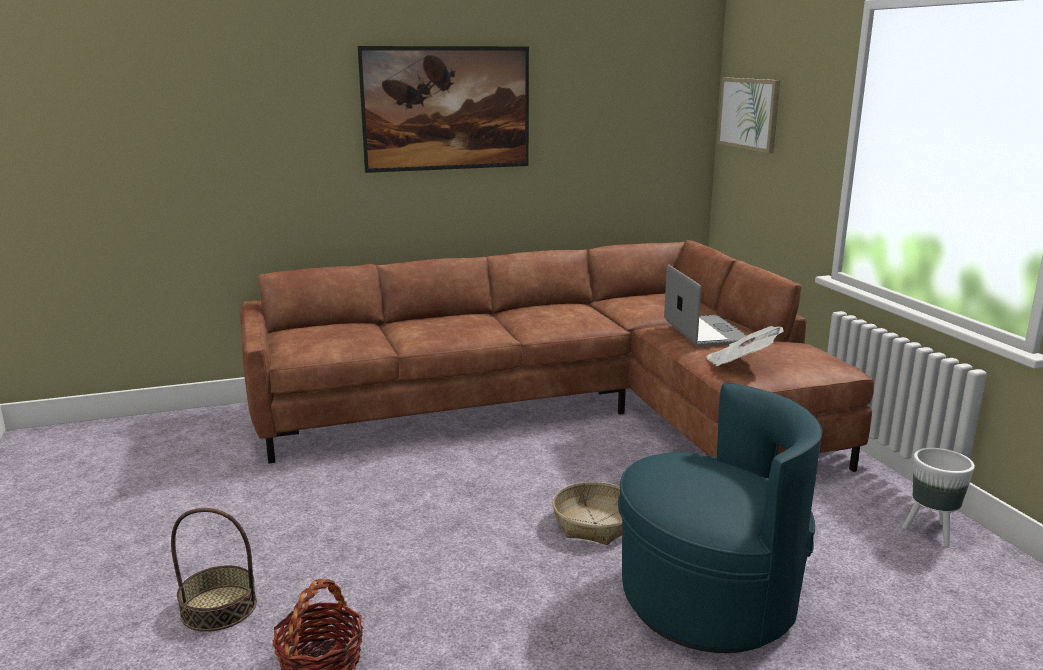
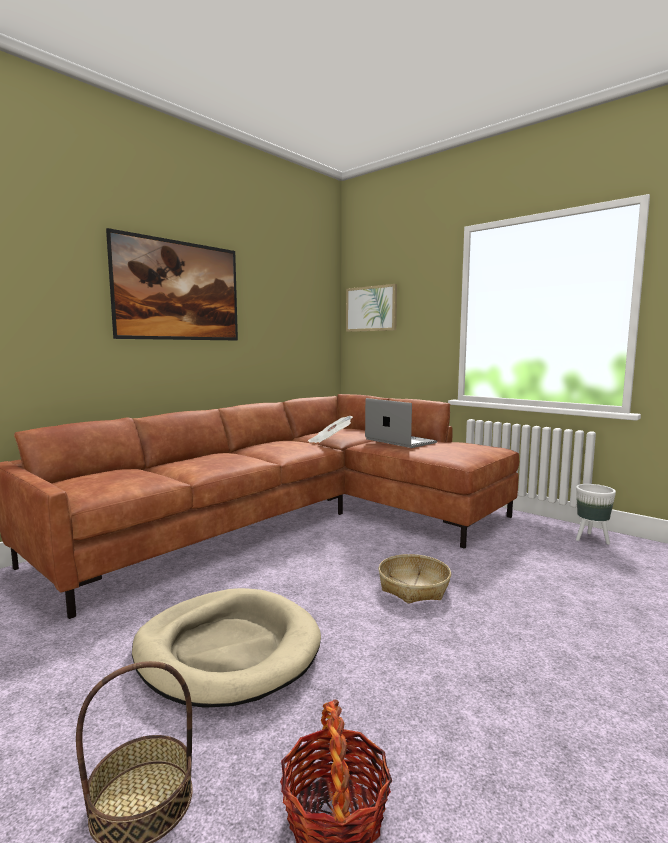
camera: 30 degrees left, 10 degrees down
(360, 528) = (228, 650): none -> beige dog bed
(706, 599) = (548, 616): turquoise armchair -> none
(741, 364) = (450, 452): newspaper -> newspaper (330, 441)

